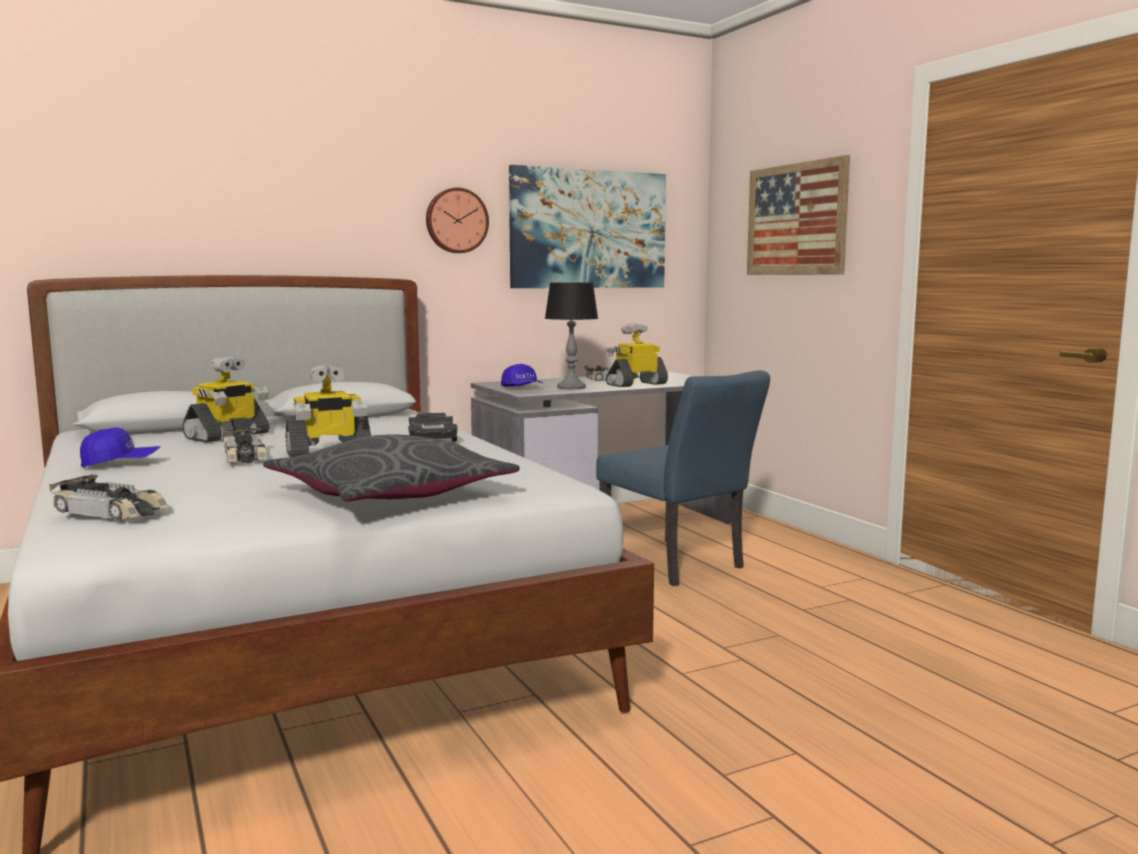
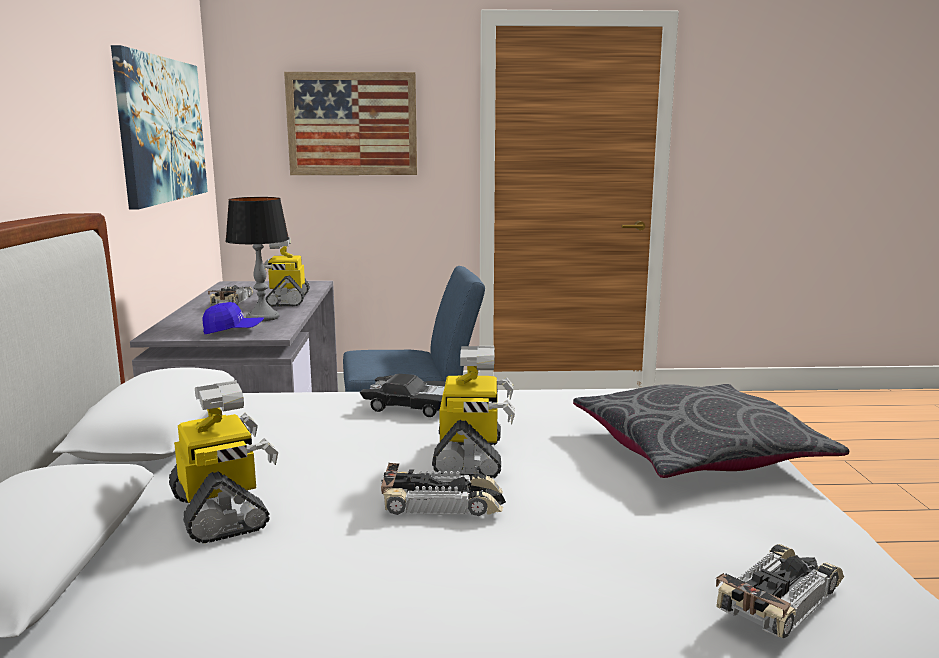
camera: 65 degrees left, 5 degrees up
(120, 464) = (383, 605): blue cap -> none
(456, 220) = (85, 121): wall clock -> none

